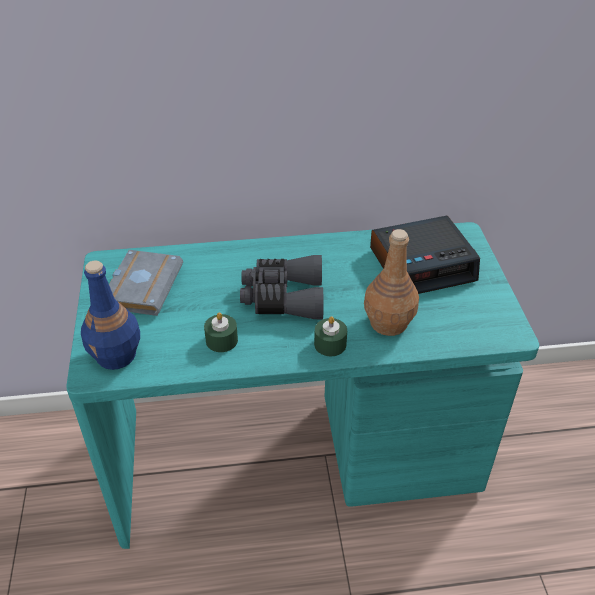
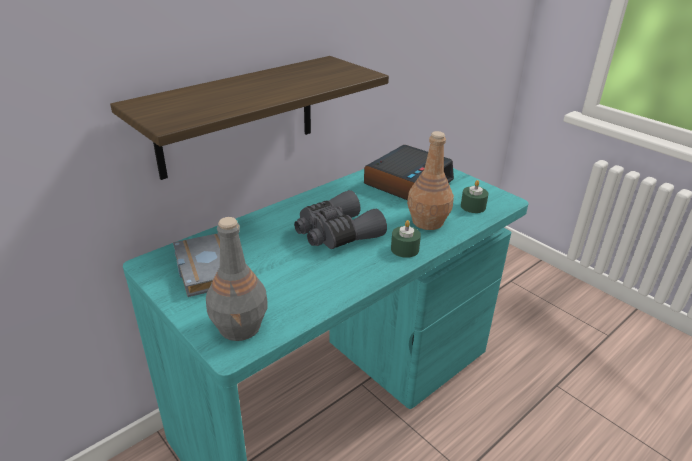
camera: 35 degrees left, 10 degrees down
(117, 355) = (240, 326): blue bottle -> grey bottle
(221, 340) = (321, 278): green candle -> green candle (473, 206)
(224, 143) = (237, 116): none -> shelf

